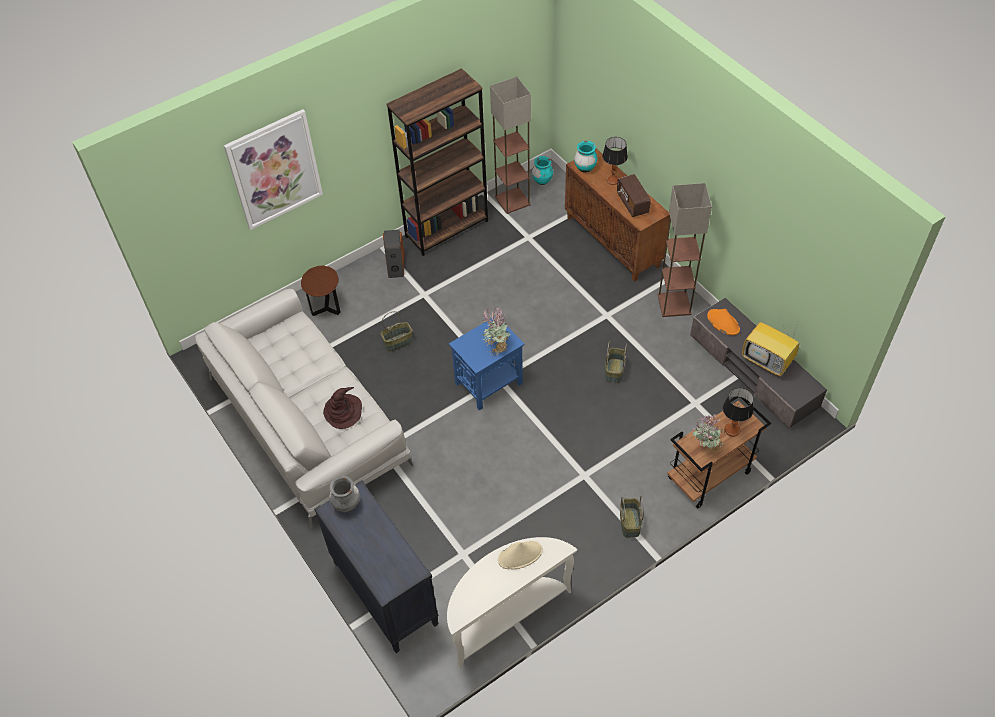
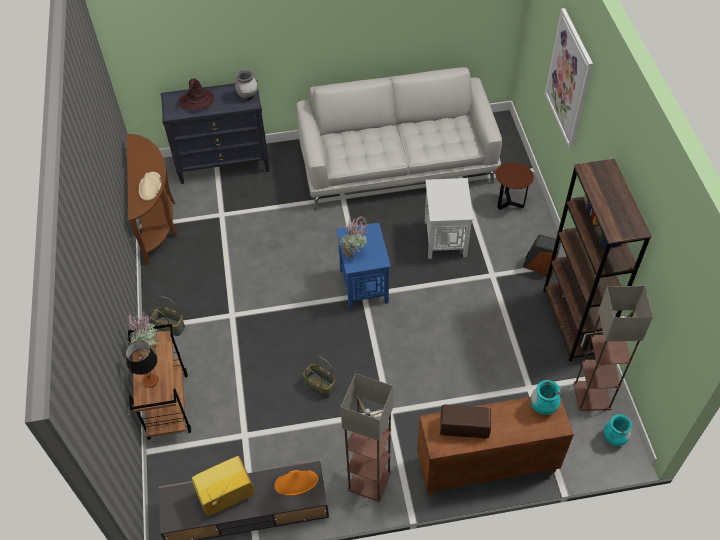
camera: 115 degrees right, 0 degrees up
(343, 411) = (361, 150): brown hat -> brown hat (196, 101)
(398, 342) = (445, 239): basket -> white side table
(505, 615) = (159, 221): white console table -> brown console table
(613, 180) = (511, 426): table lamp -> none

